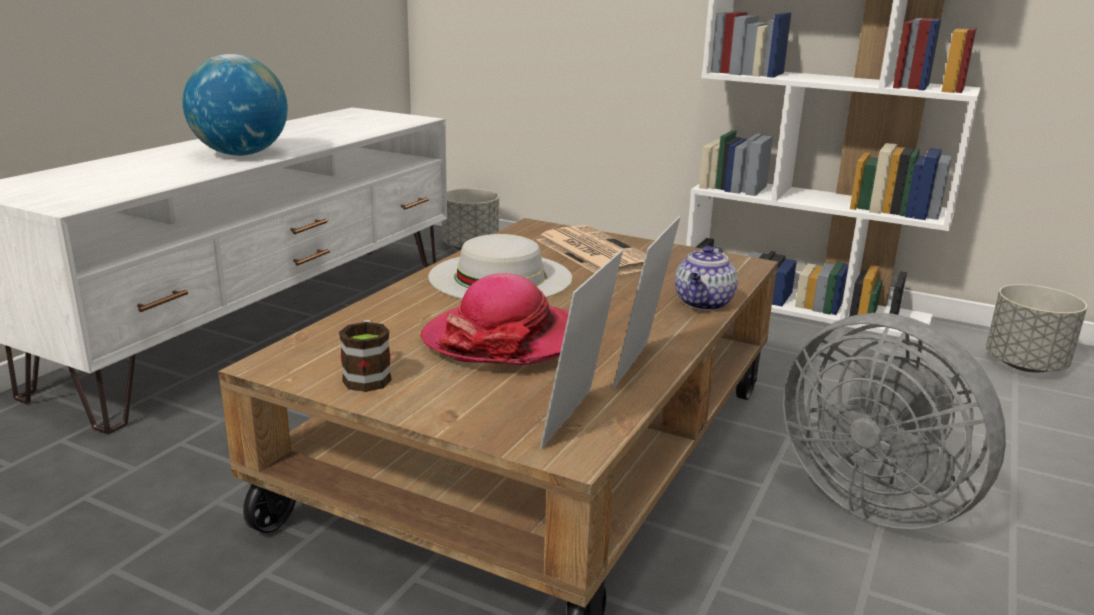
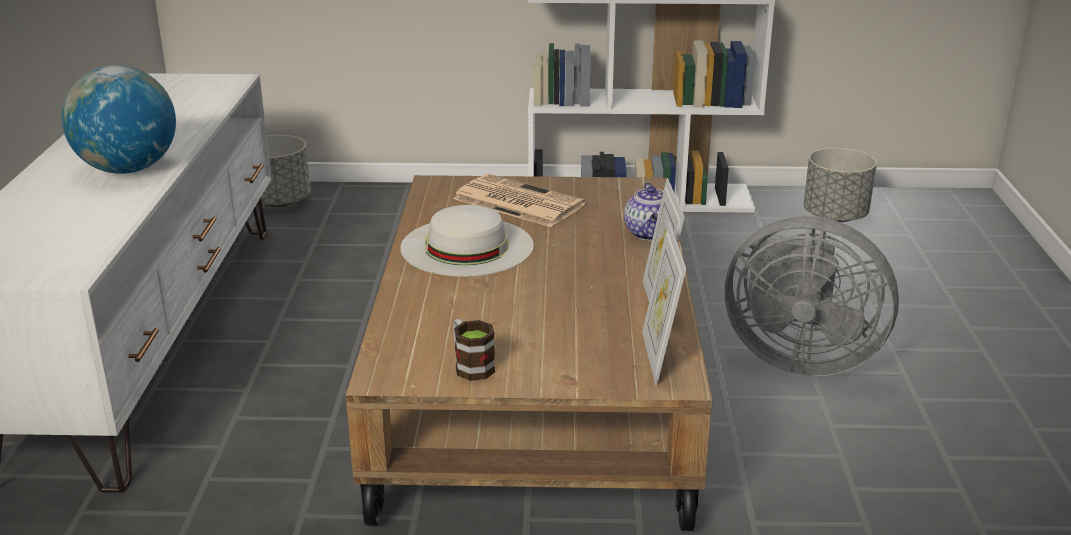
camera: 25 degrees left, 5 degrees up
(507, 339) = (539, 305): hat -> none

